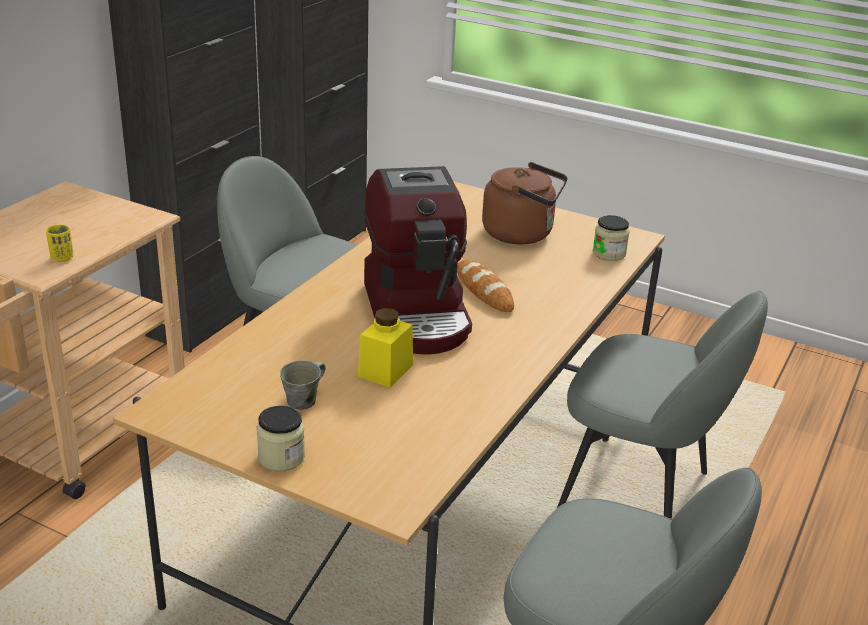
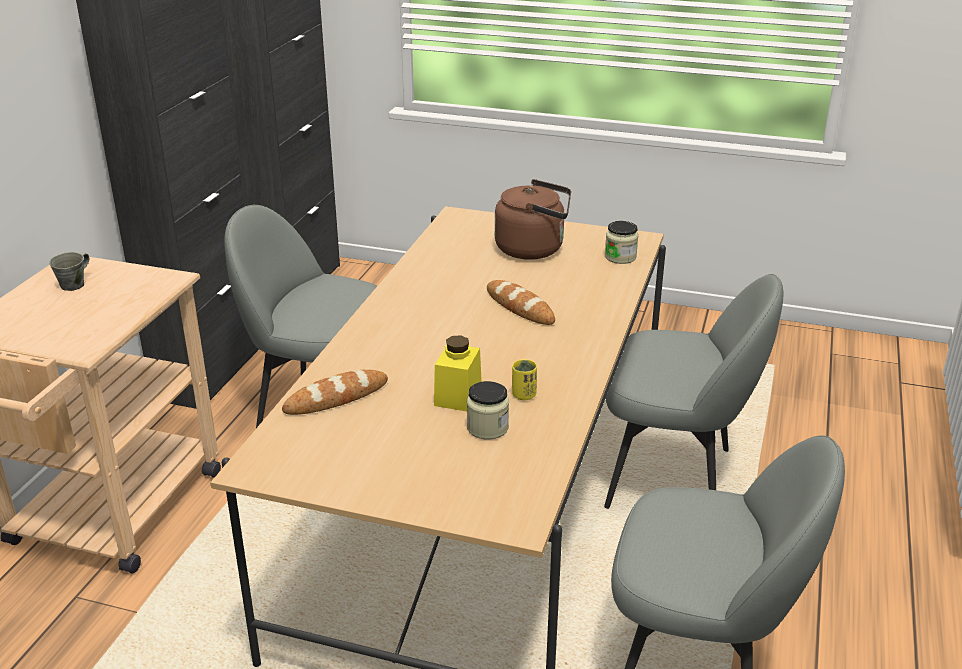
camera: 10 degrees left, 0 degrees up
(62, 258) = (97, 331): yellow cup -> yellow cup (524, 395)
(265, 354) = (336, 398): none -> bread
(281, 457) = (392, 494): jar -> jar (487, 428)
(303, 401) = (391, 437): grey mug -> grey mug (74, 285)
(418, 312) = (467, 336): coffee machine -> none

